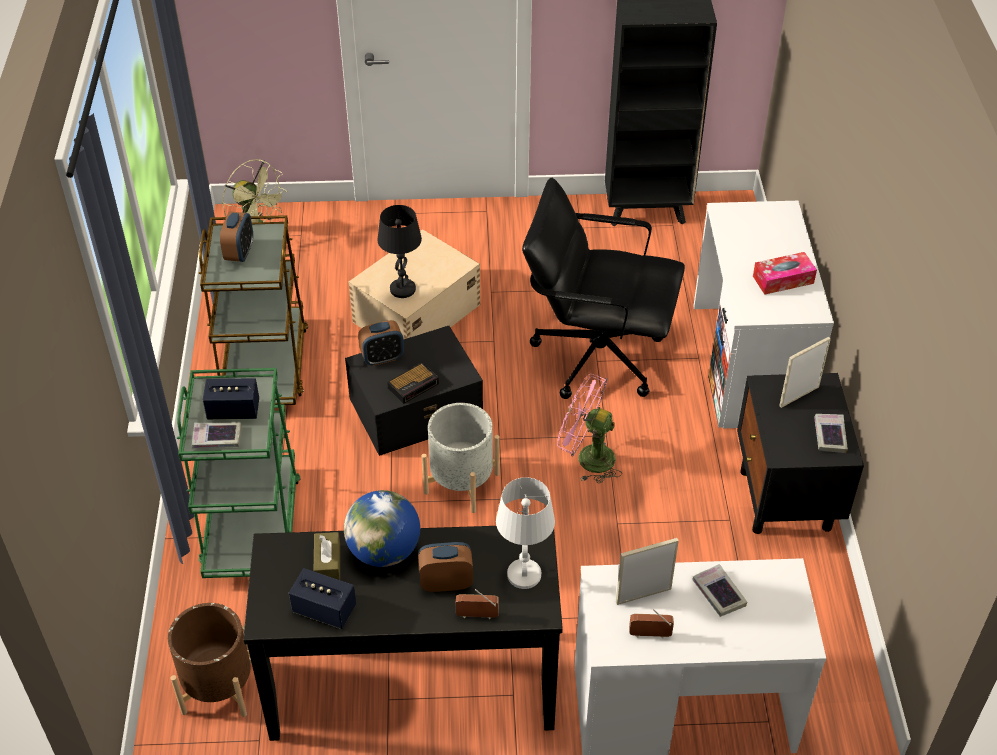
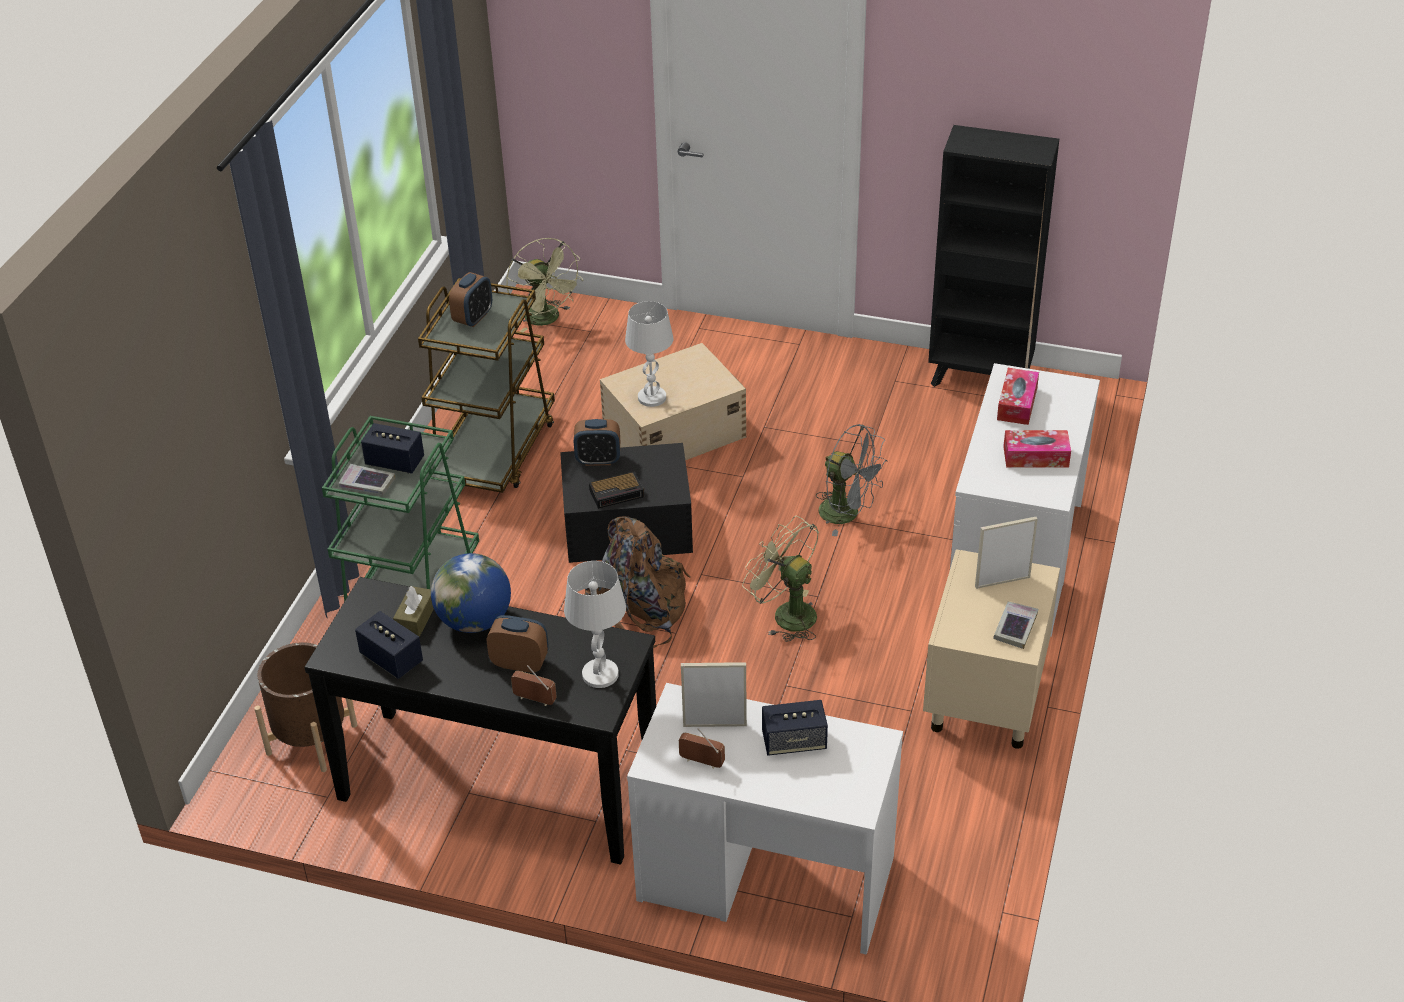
camera: 20 degrees right, 5 degrees down
(402, 289) = (652, 398): black table lamp -> white table lamp
(461, 483) = (640, 608): grey planter -> brown backpack
(587, 457) = (786, 613): pink fan -> green fan
(596, 355) = (847, 514): black office chair -> grey fan
(718, 593) = (794, 742): book -> speaker
(744, 235) = (1017, 404): none -> tissue box
(785, 500) = (984, 706): black nightstand -> beige nightstand

